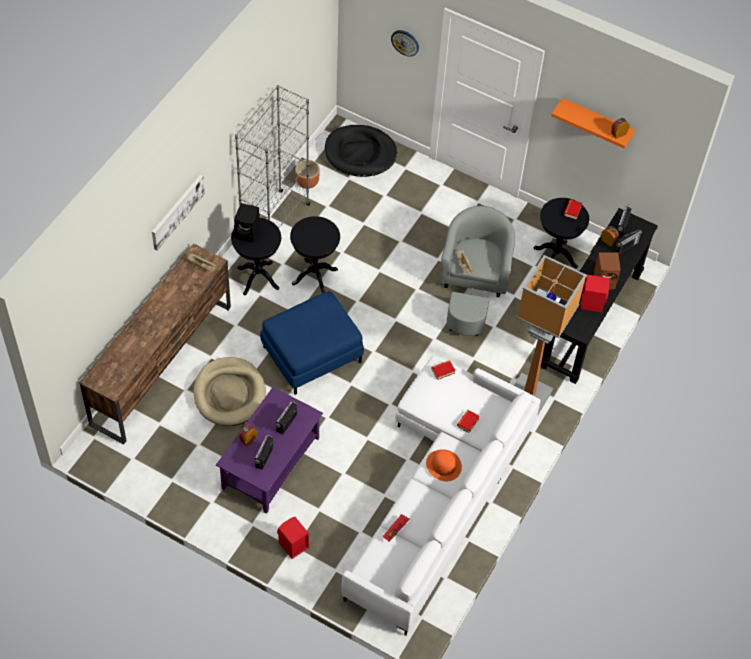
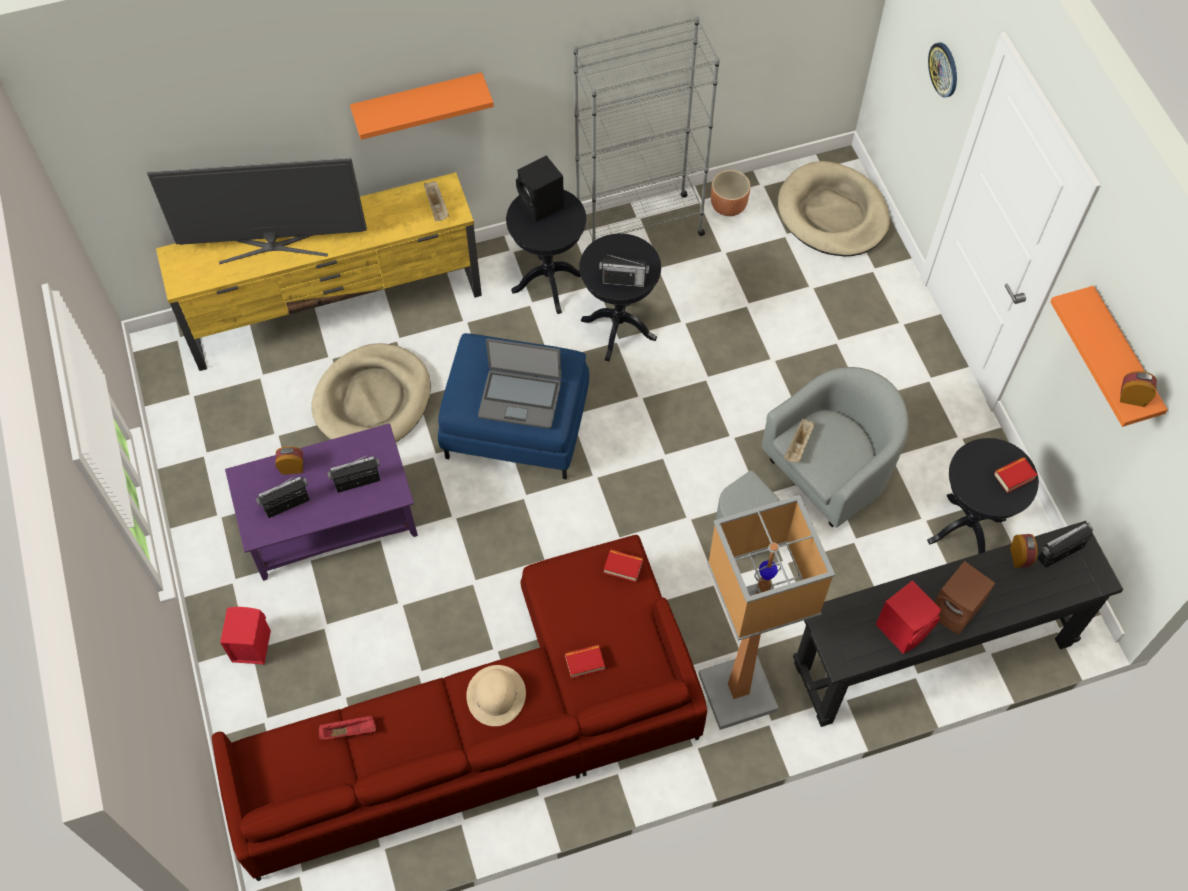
camera: 45 degrees right, 5 degrees up
(140, 338) = (274, 245): none -> television
(162, 364) = (337, 308): brown tv stand -> yellow tv stand
(177, 211) = (418, 102): picture -> orange shelf
(324, 331) = (520, 398): none -> laptop
(360, 153) = (832, 213): black dog bed -> beige dog bed
(438, 494) = (487, 728): white sofa -> red sofa
(443, 465) = (496, 695): orange hat -> beige hat
(626, 247) = (1039, 585): radio -> radio (623, 281)

